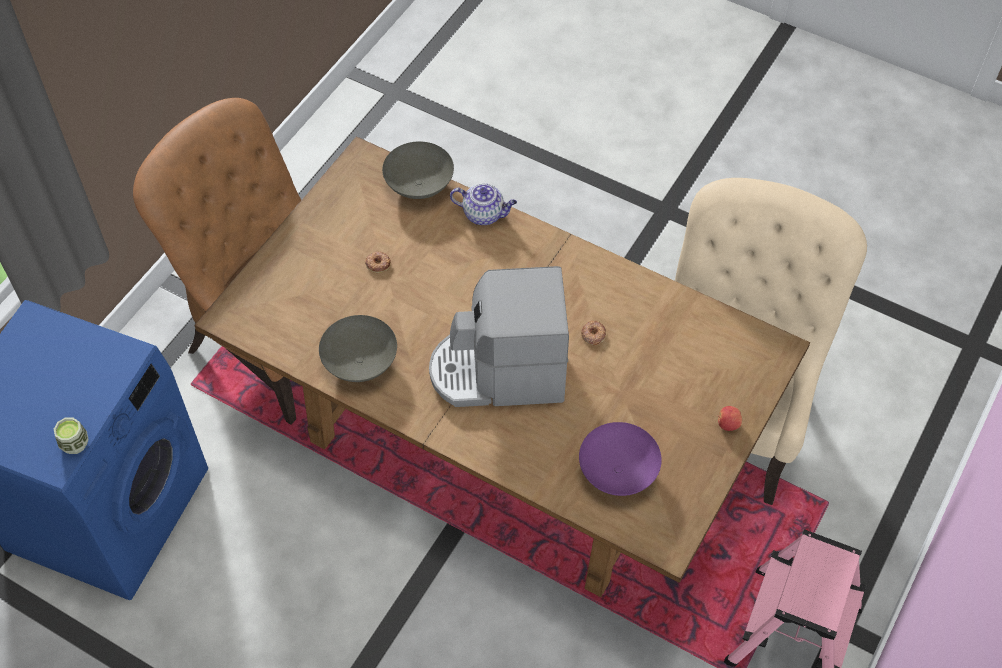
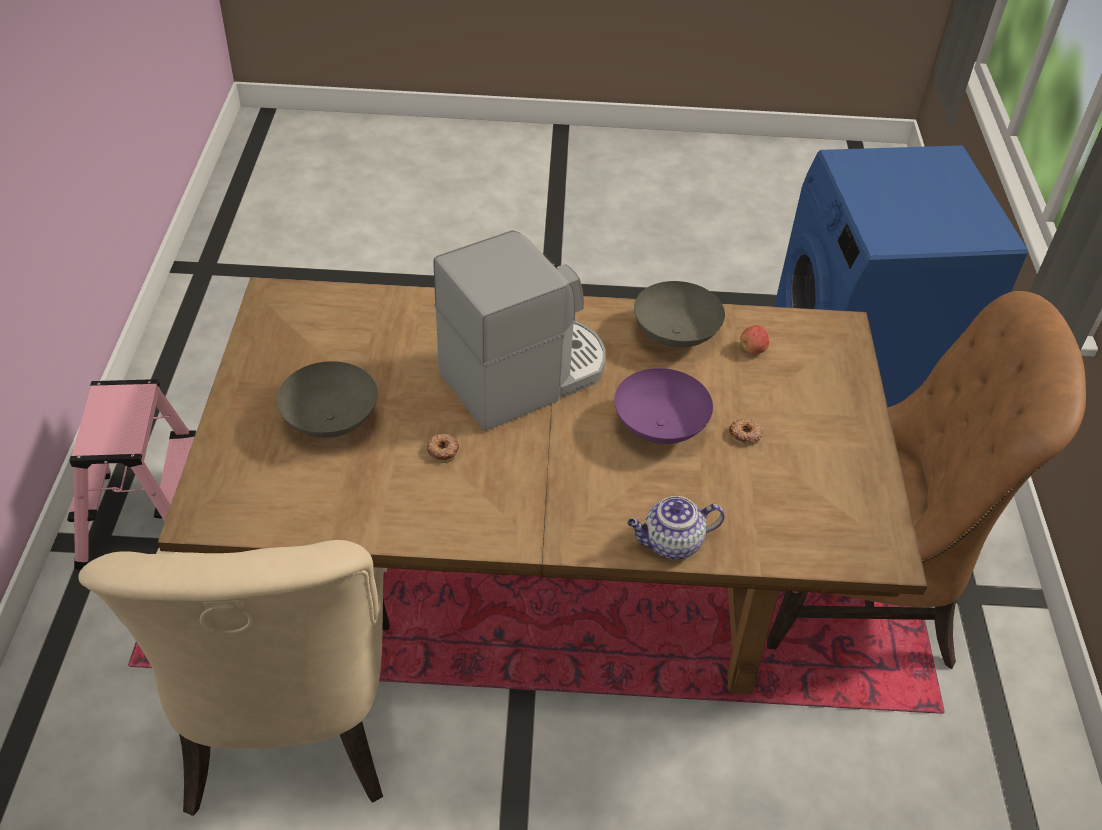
camera: 150 degrees right, 10 degrees down
(75, 444) = (846, 174): cup -> none
(418, 186) = (783, 547): grey bowl -> grey bowl (331, 420)
(616, 472) = (349, 332): purple bowl -> purple bowl (660, 427)
(728, 424) = (242, 413): apple -> apple (753, 349)

